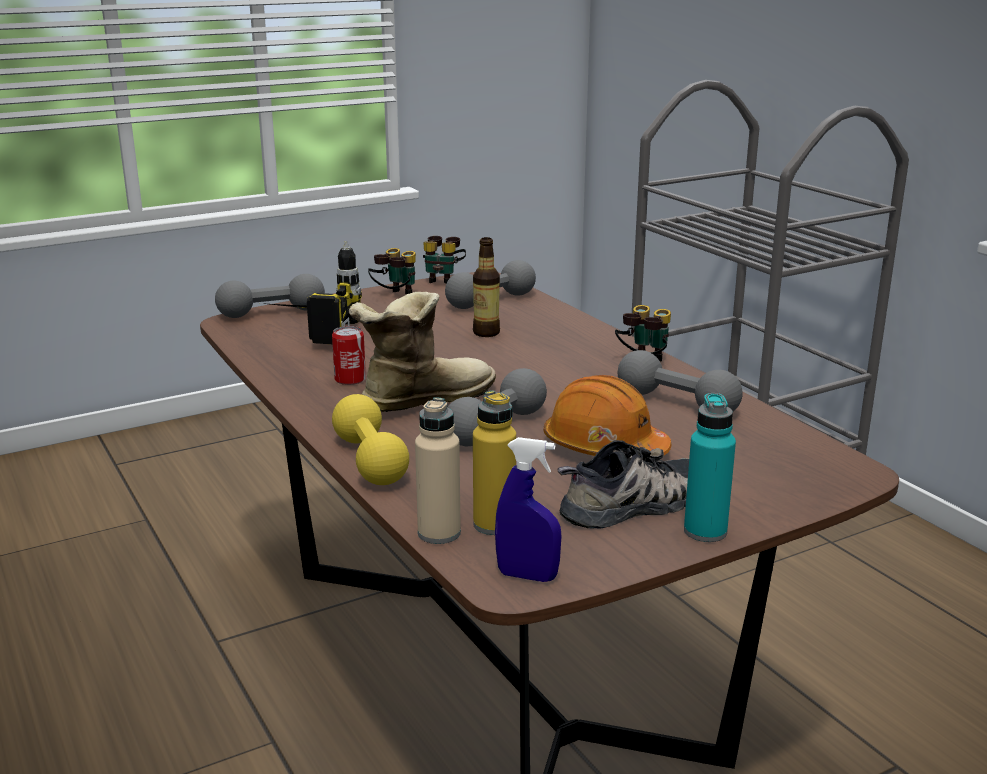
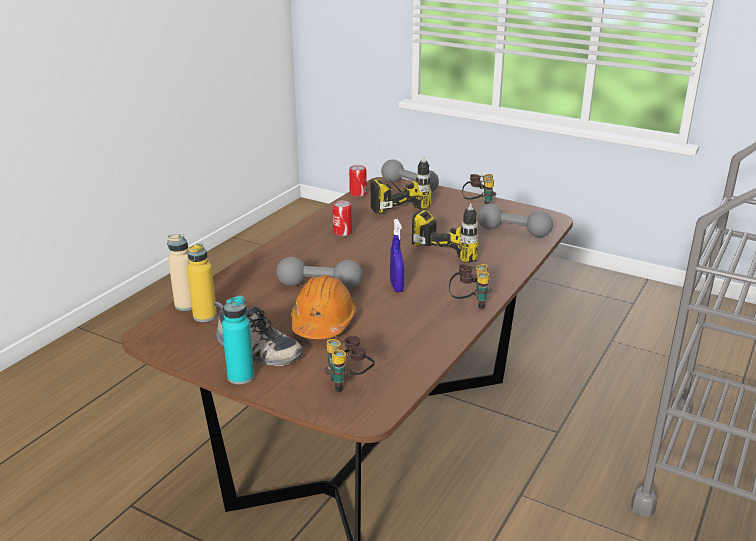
camera: 60 degrees right, 5 degrees up
(238, 343) = (358, 194): none -> can
(370, 460) = (249, 267): yellow dumbbell -> none
(422, 399) = (336, 257): boot -> none
(443, 280) = (529, 209): binoculars -> binoculars (349, 383)
(486, 333) = (456, 245): bottle -> power drill
(527, 576) = (158, 338): blue spray bottle -> blue spray bottle (396, 287)
(676, 403) = (414, 330): grey dumbbell -> none

